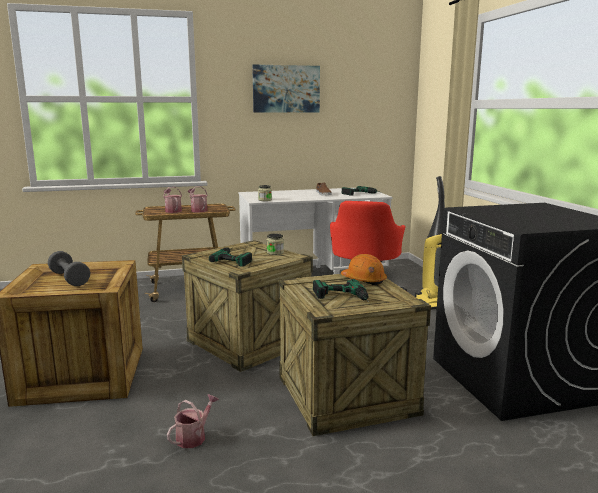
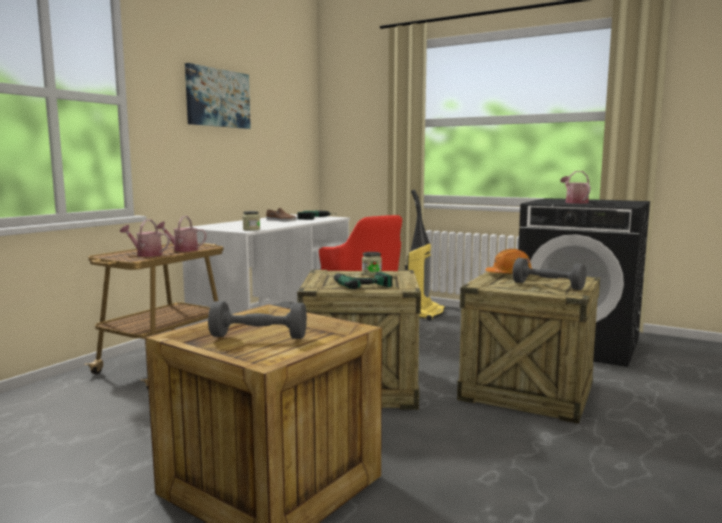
camera: 45 degrees left, 5 degrees down
(194, 437) = (518, 468): watering can -> watering can (574, 202)
(342, 298) = (548, 286): power drill -> grey dumbbell

